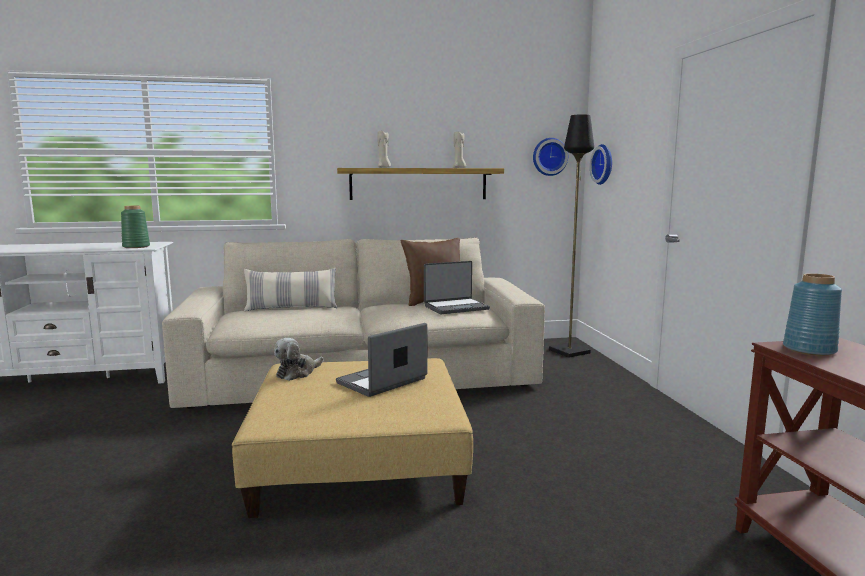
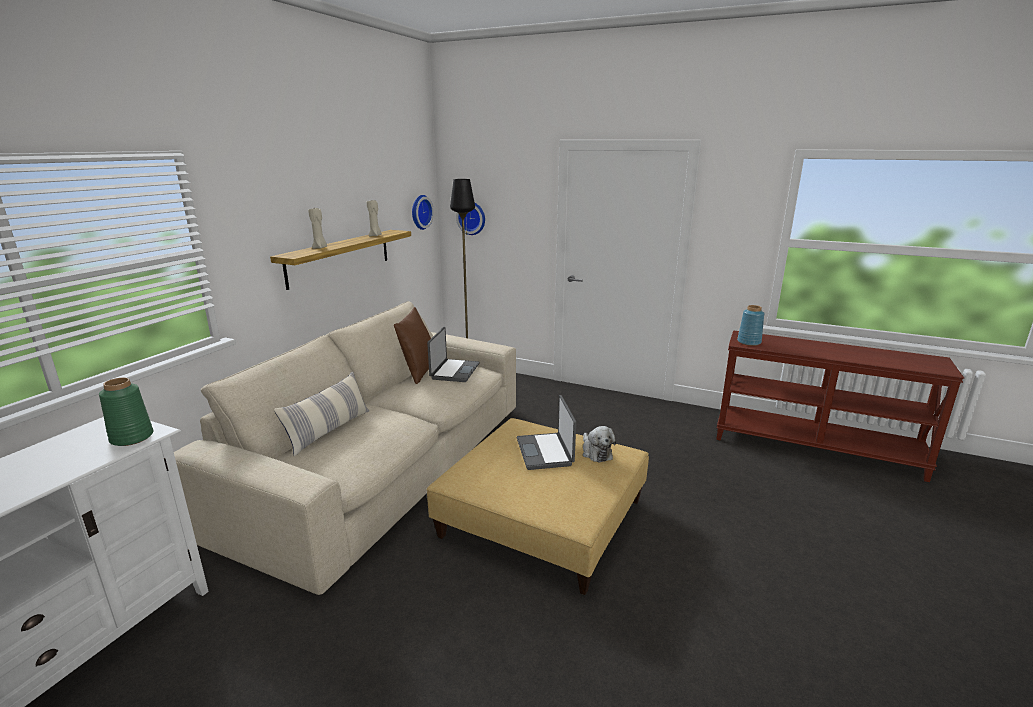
camera: 55 degrees left, 10 degrees up
(297, 373) = (476, 480): plush toy -> plush toy (596, 452)

